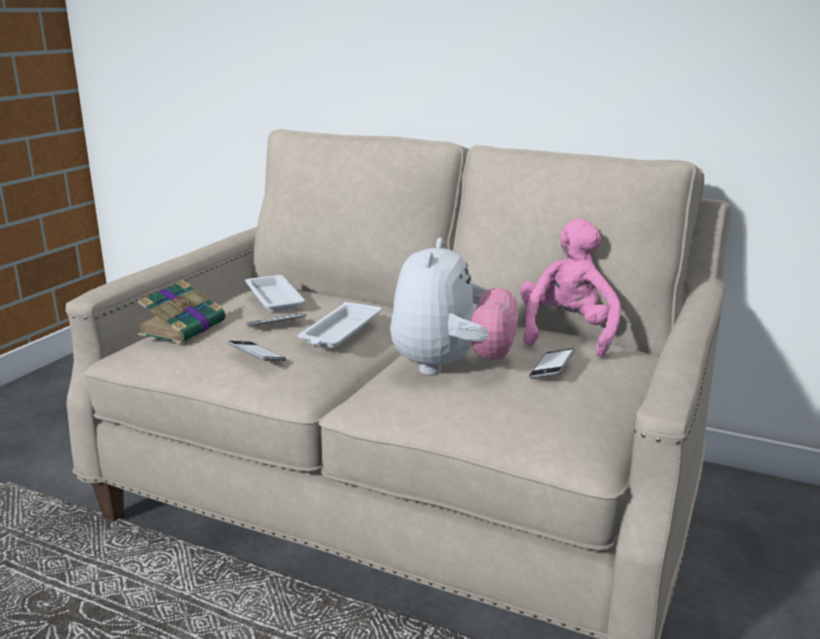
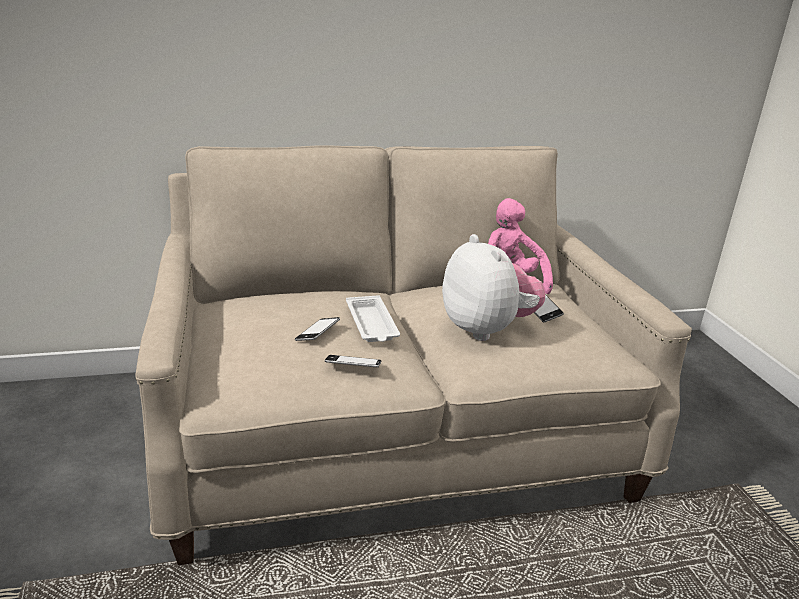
camera: 40 degrees left, 5 degrees up
(184, 327) = (245, 359): book -> none
(274, 297) = (270, 309): white tray -> none

